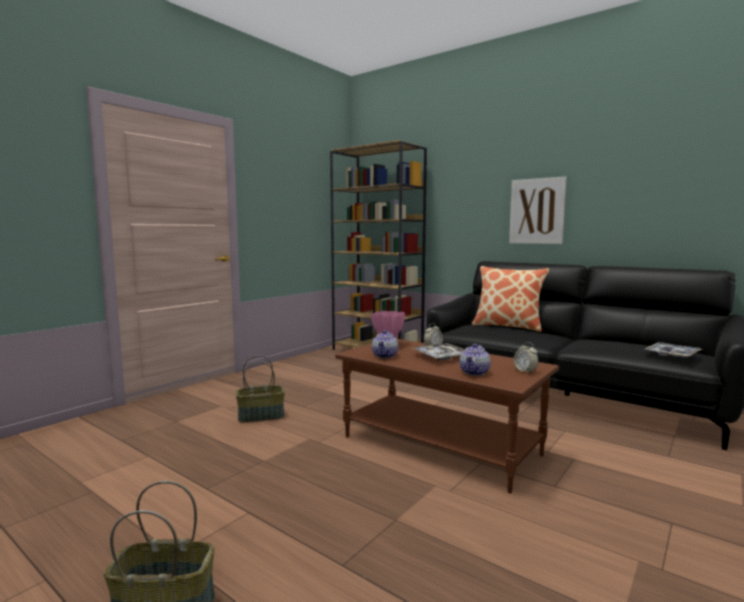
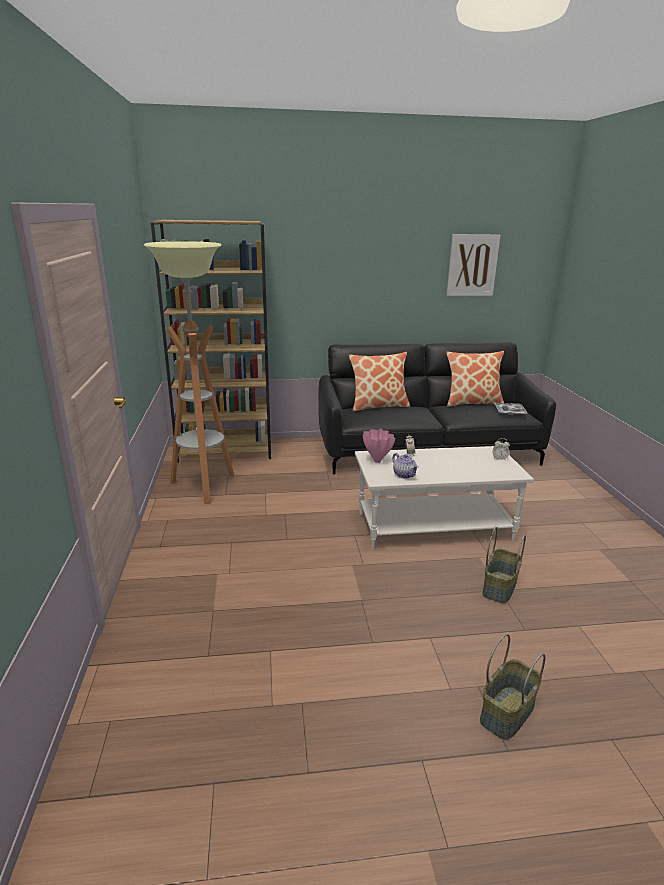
camera: 45 degrees left, 15 degrees up
(261, 416) = (275, 565): basket -> basket (499, 587)
(320, 364) = (204, 486): none -> floor lamp
(441, 357) = (435, 462): tray -> none
(441, 445) = (434, 526): brown coffee table -> white coffee table
(474, 372) = (483, 470): teapot -> none
(537, 211) = (380, 296): picture -> picture (472, 265)
(636, 342) = (472, 402): none -> pillow

